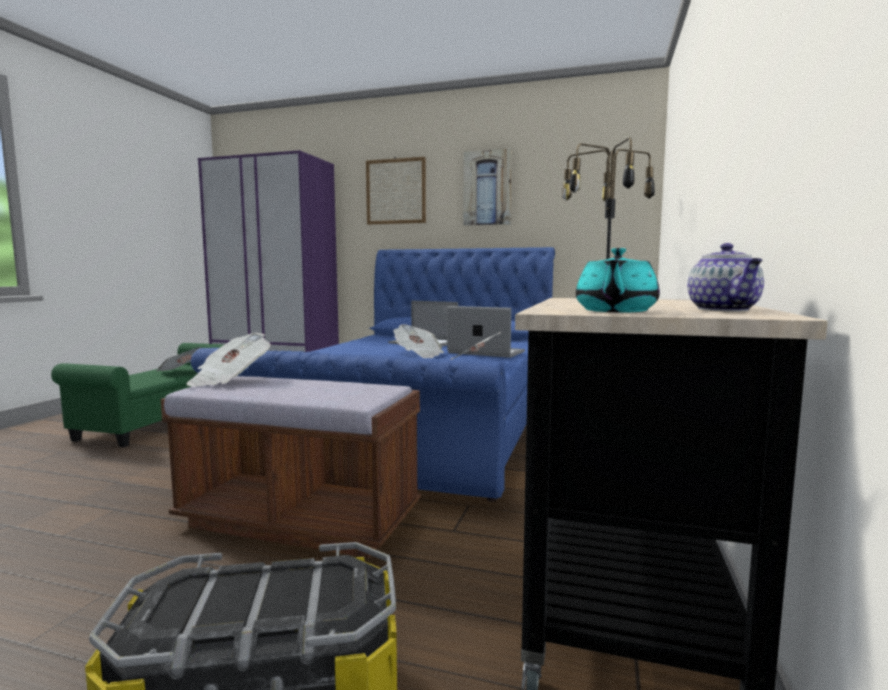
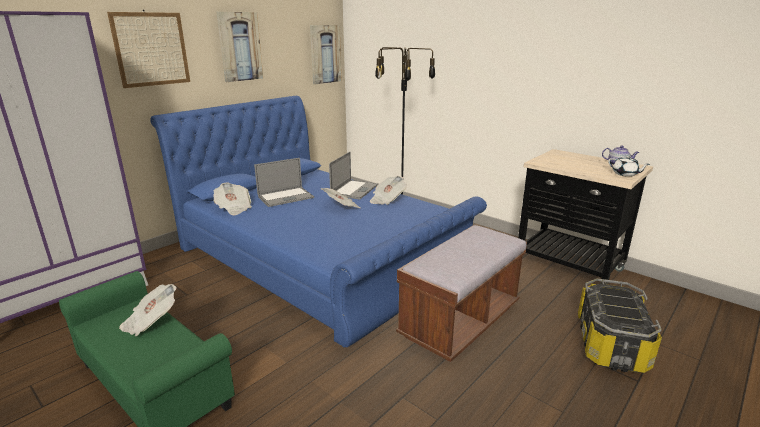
camera: 65 degrees left, 15 degrees up
(229, 380) = (438, 267): newspaper -> newspaper (233, 208)
(486, 352) = (354, 190): laptop -> laptop turned 150 degrees clockwise
(615, 311) = (625, 174): turquoise teapot -> white teapot
(620, 197) = (325, 54): none -> picture

